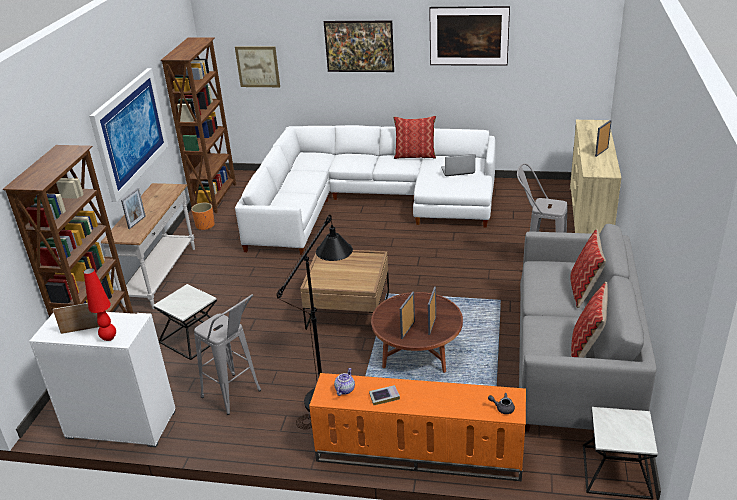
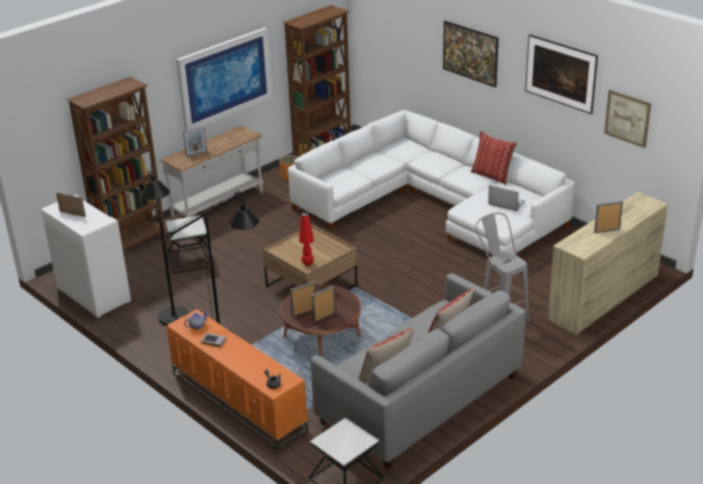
camera: 35 degrees right, 0 degrees up
(109, 338) = (79, 226): red table lamp -> red table lamp (308, 264)
(237, 398) = (173, 311): grey stool -> black floor lamp
(257, 66) = (391, 46): picture -> picture (627, 118)

